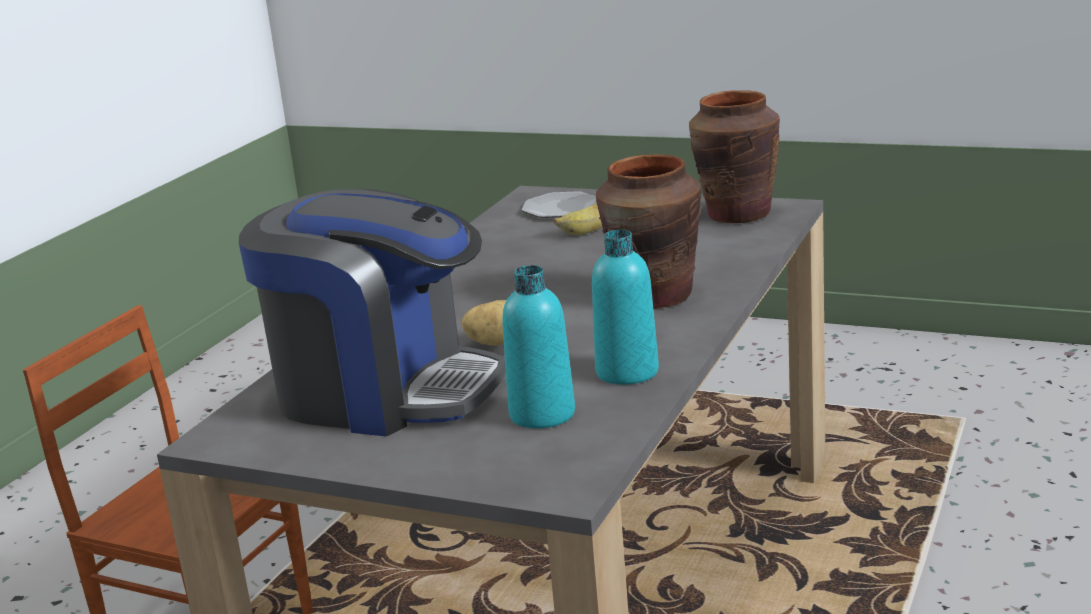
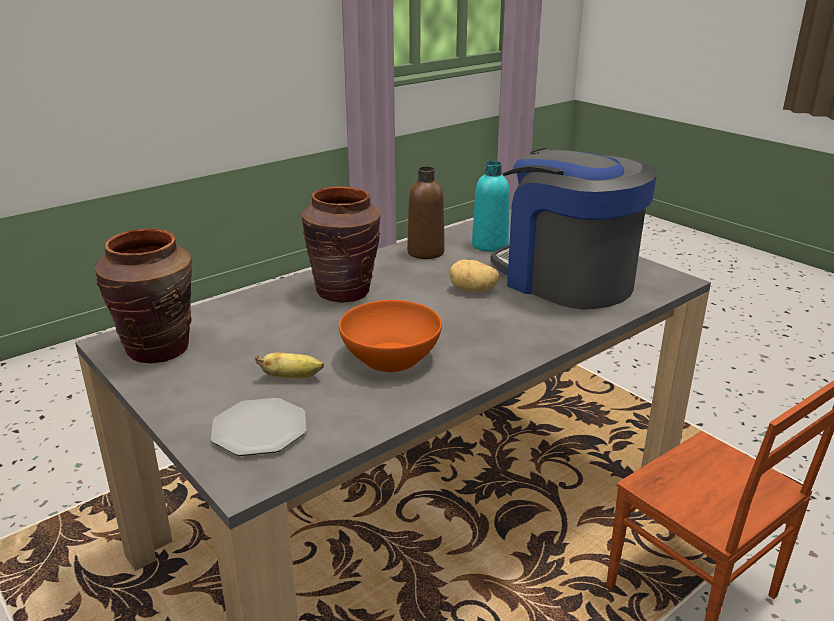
camera: 155 degrees left, 5 degrees up
(518, 264) = (391, 357): none -> orange bowl
(627, 372) = (425, 252): turquoise bottle -> brown bottle

